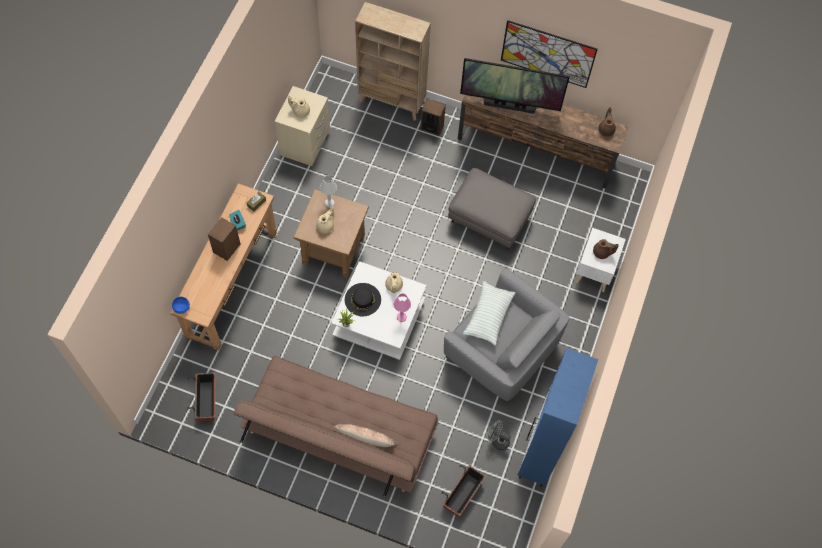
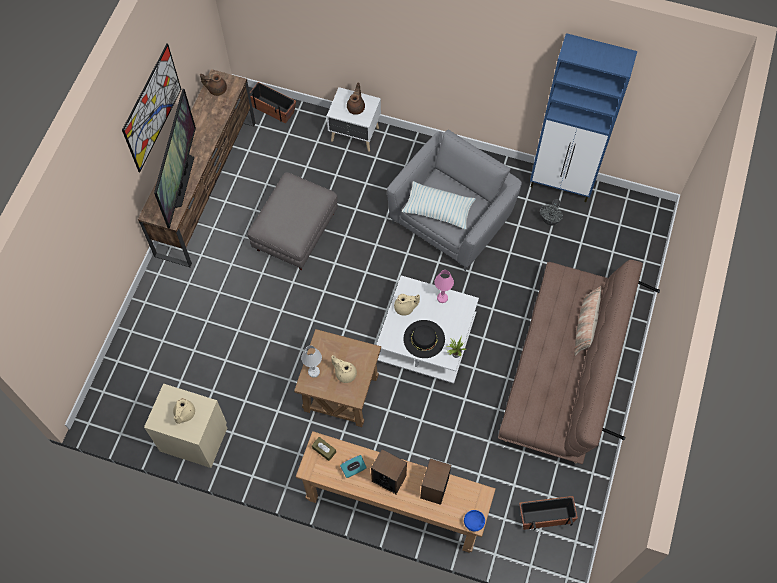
camera: 90 degrees left, 0 degrees up
(392, 102) = (134, 341): beige bookcase -> none
(432, 126) = (172, 295): speaker -> speaker (434, 488)
(462, 494) = (610, 250): planter -> planter (273, 109)

